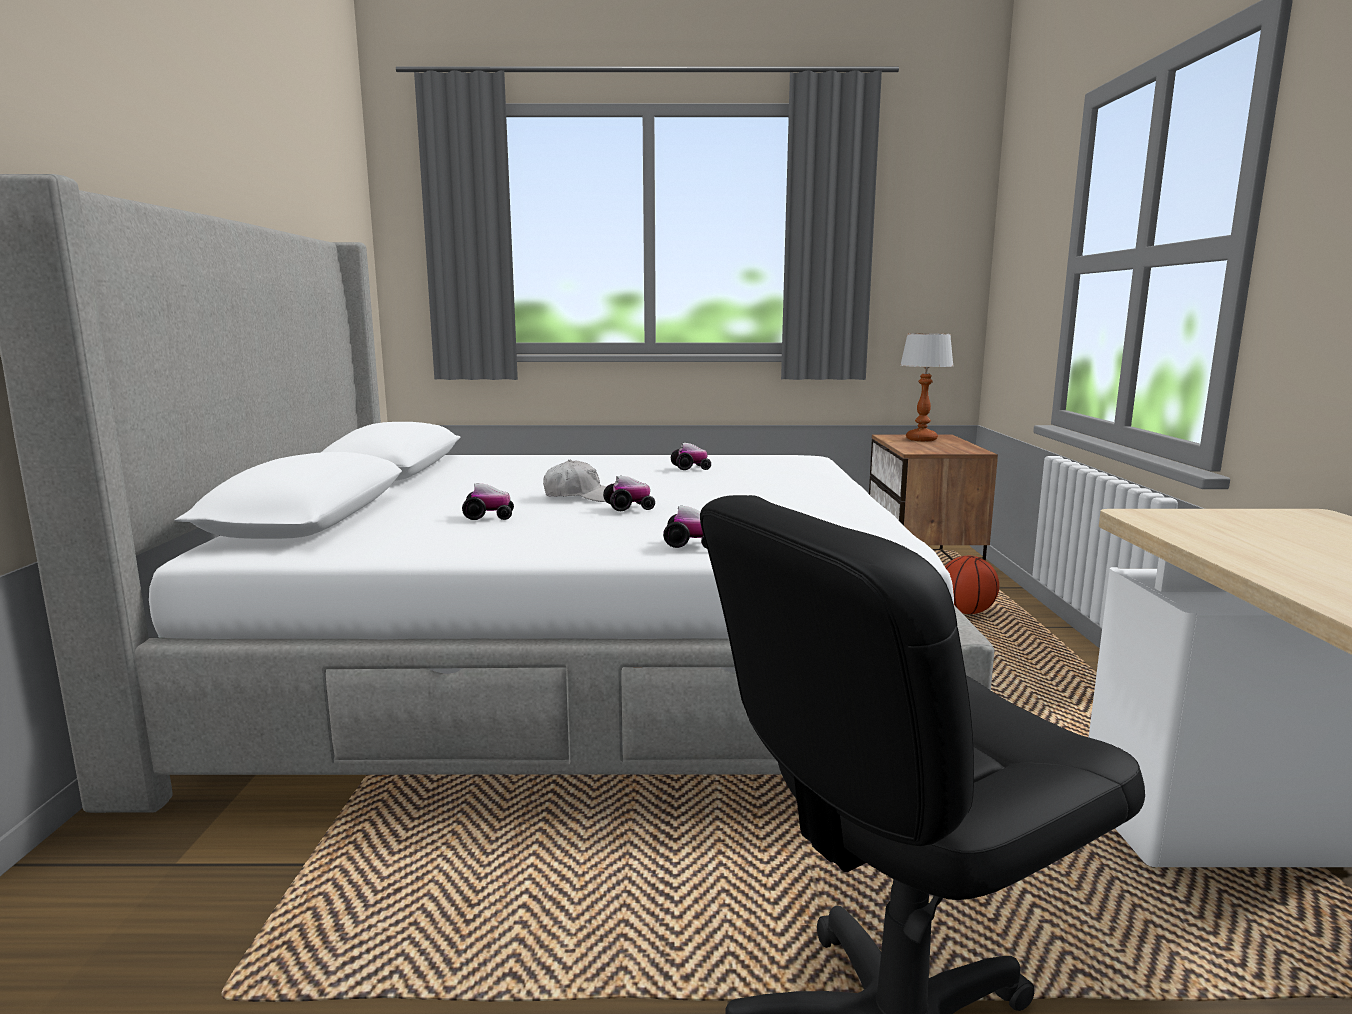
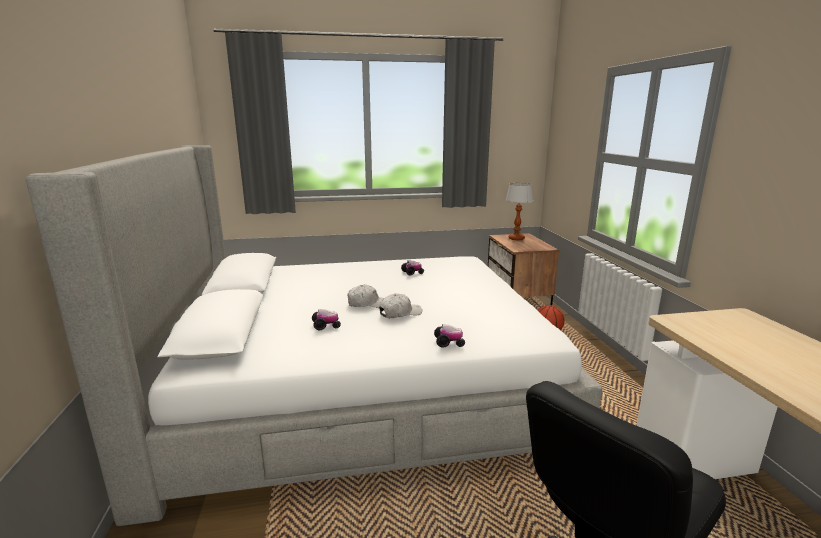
camera: 10 degrees left, 5 degrees up
(629, 508) = (400, 313): toy car -> white cap

